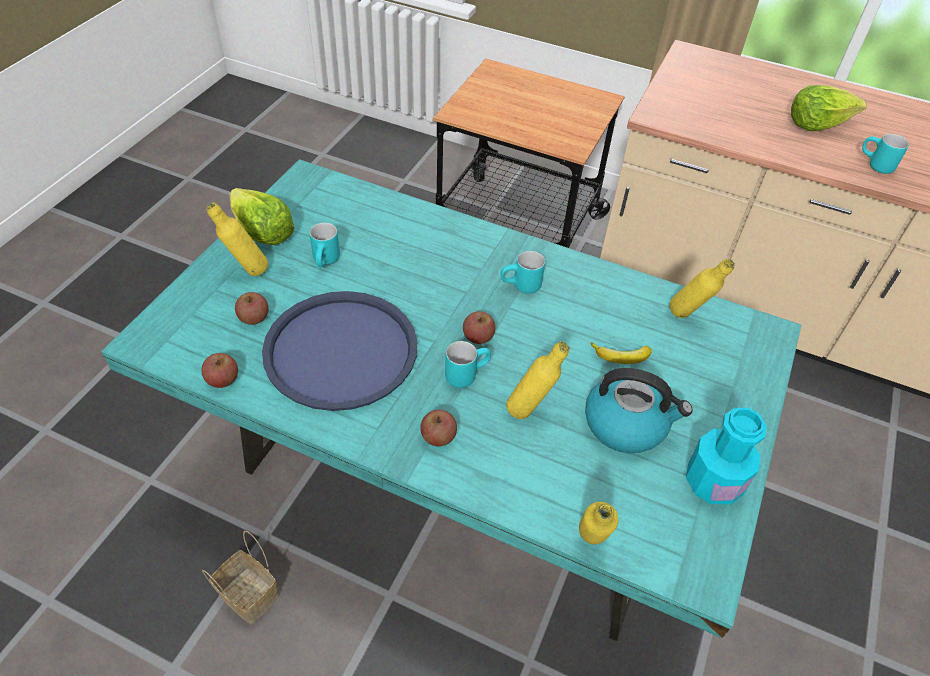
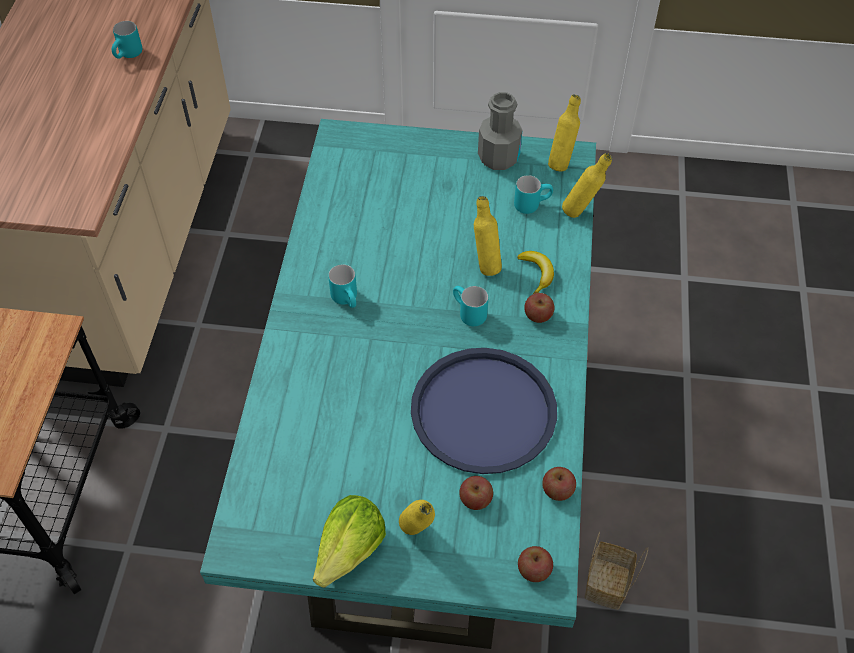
camera: 105 degrees left, 5 degrees up
(327, 262) = (373, 467): turquoise mug -> turquoise mug (531, 203)
(478, 337) = (422, 316): apple -> apple (534, 570)
(621, 357) = (404, 219): banana -> banana (536, 273)
(626, 424) = (470, 207): kettle -> none
(688, 318) = (341, 183): yellow bottle -> yellow bottle (561, 162)
(713, 482) = (498, 157): turquoise bottle -> grey bottle
(817, 123) = (65, 91): lettuce -> none

